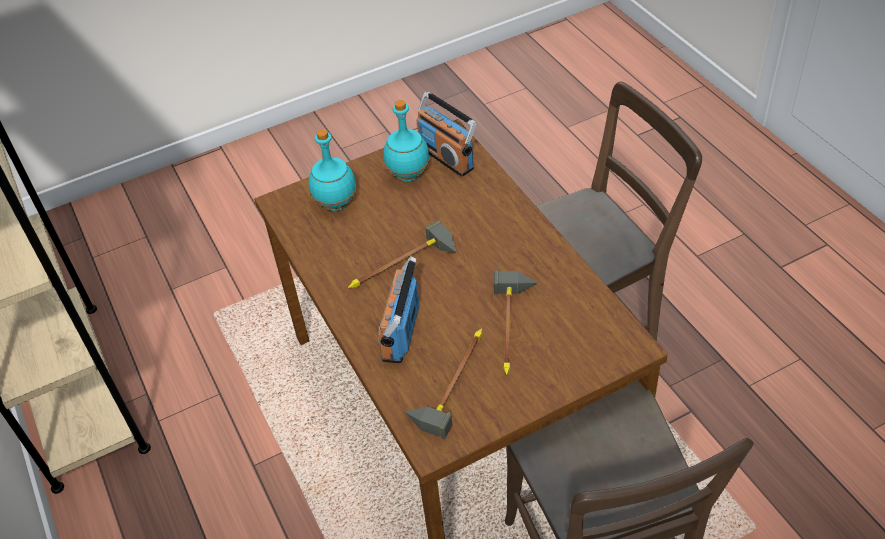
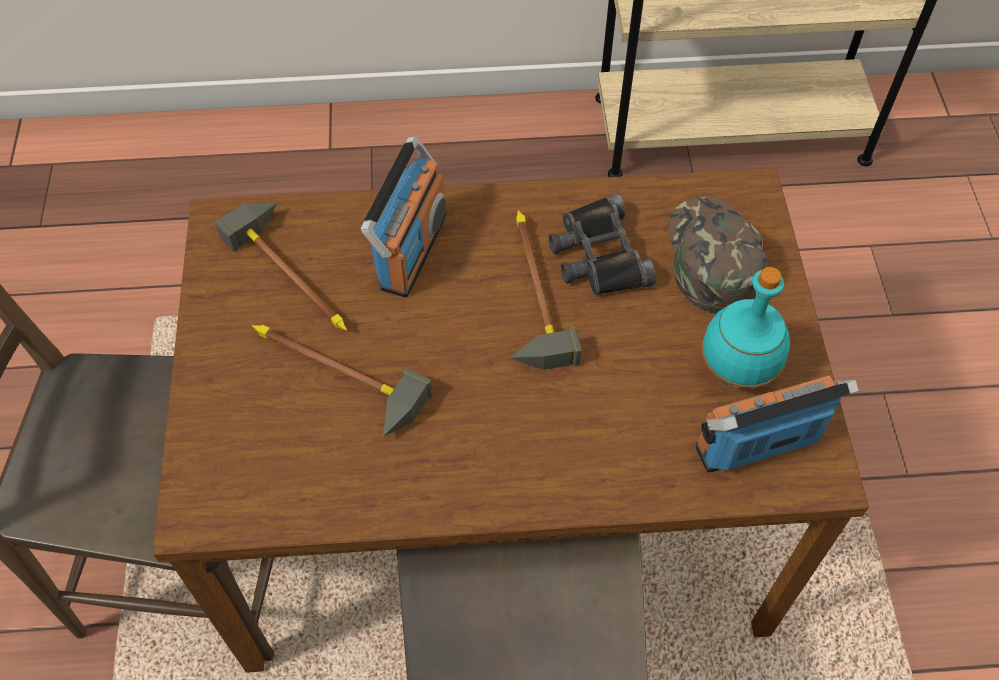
camera: 110 degrees right, 10 degrees up
(337, 204) = (711, 257): turquoise bottle -> green cap
(359, 249) = (597, 255): none -> black binoculars
(401, 332) = (412, 250): radio -> radio turned 75 degrees clockwise

